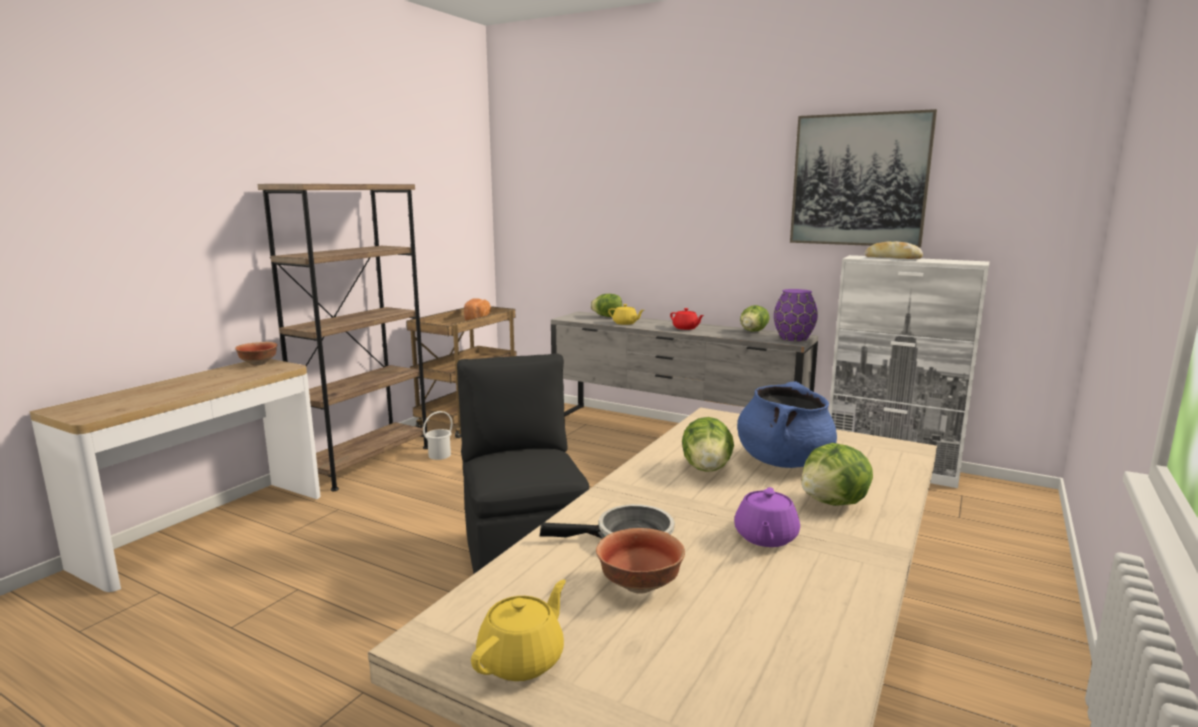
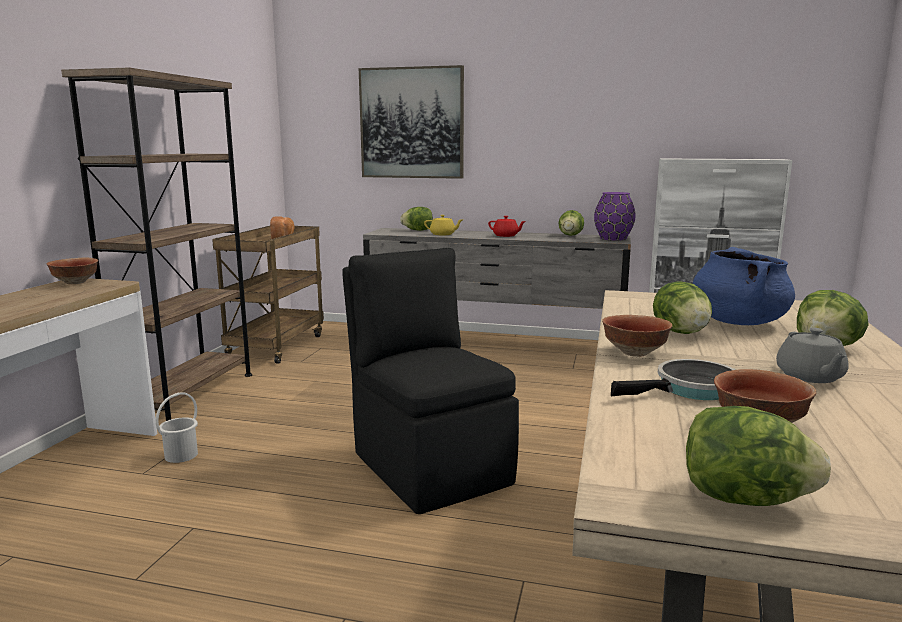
camera: 15 degrees left, 0 degrees up
(439, 455) = (268, 381): white bucket -> white bucket (180, 455)
(522, 659) = (744, 499): yellow teapot -> lettuce
(629, 488) = (633, 352): none -> bowl
(765, 537) = (810, 377): purple teapot -> grey teapot
(859, 180) = (666, 88): picture -> picture (412, 123)
(892, 258) = (702, 158): bread -> none

